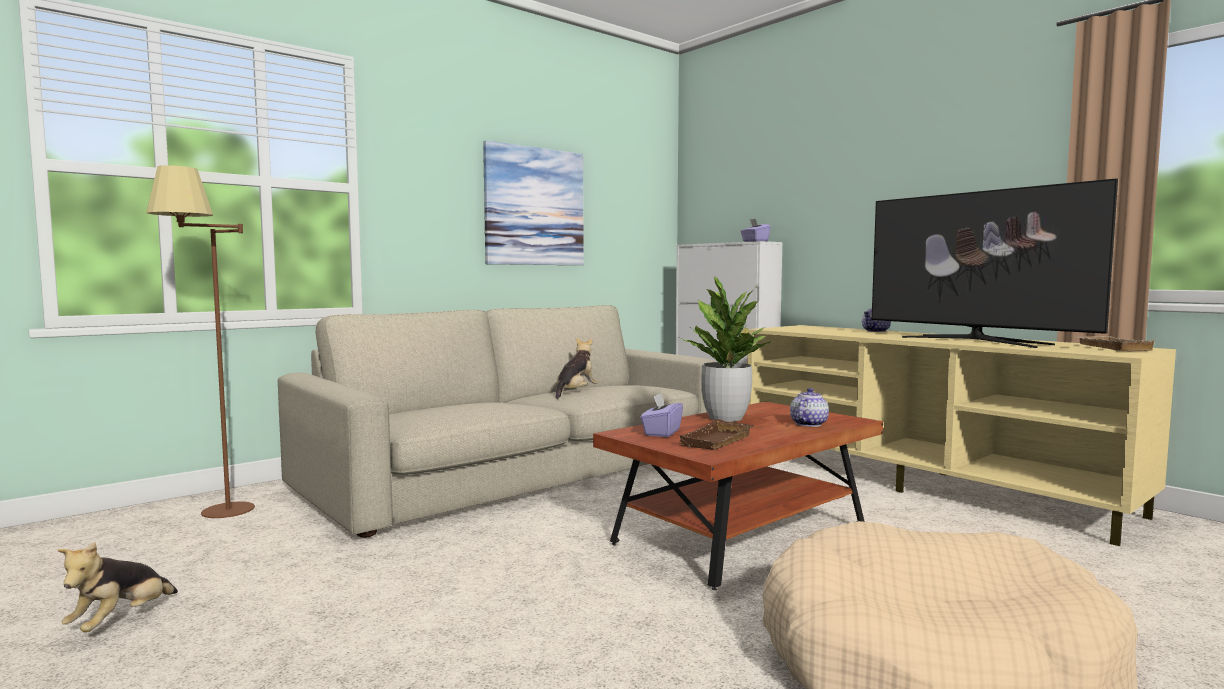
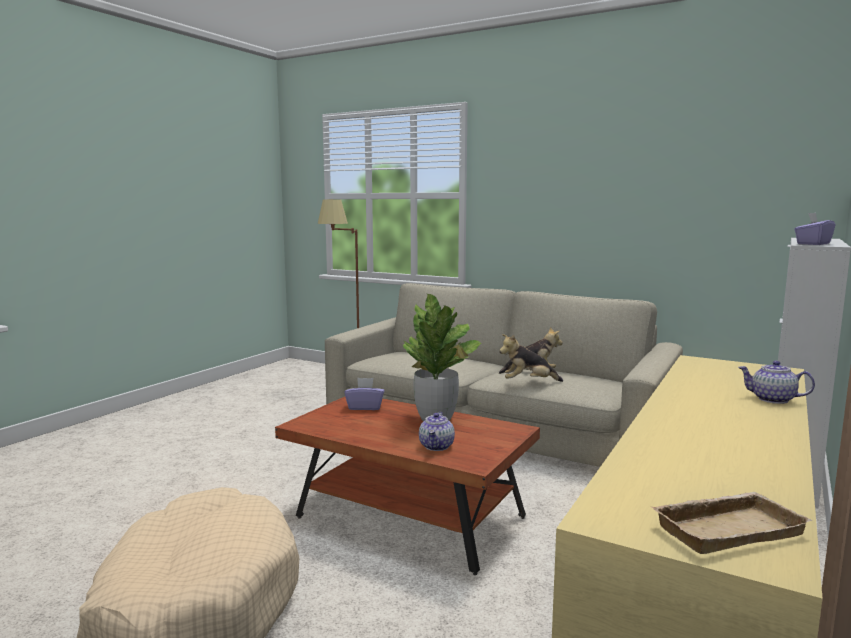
camera: 70 degrees right, 5 degrees up
(121, 621) = (230, 405): plush toy -> plush toy (528, 382)
(534, 206) = (616, 198): picture -> none
(718, 442) = (344, 423): brown tray -> none
(808, 424) = (437, 446): teapot -> teapot turned 90 degrees clockwise
(974, 341) = (700, 443): television -> none

